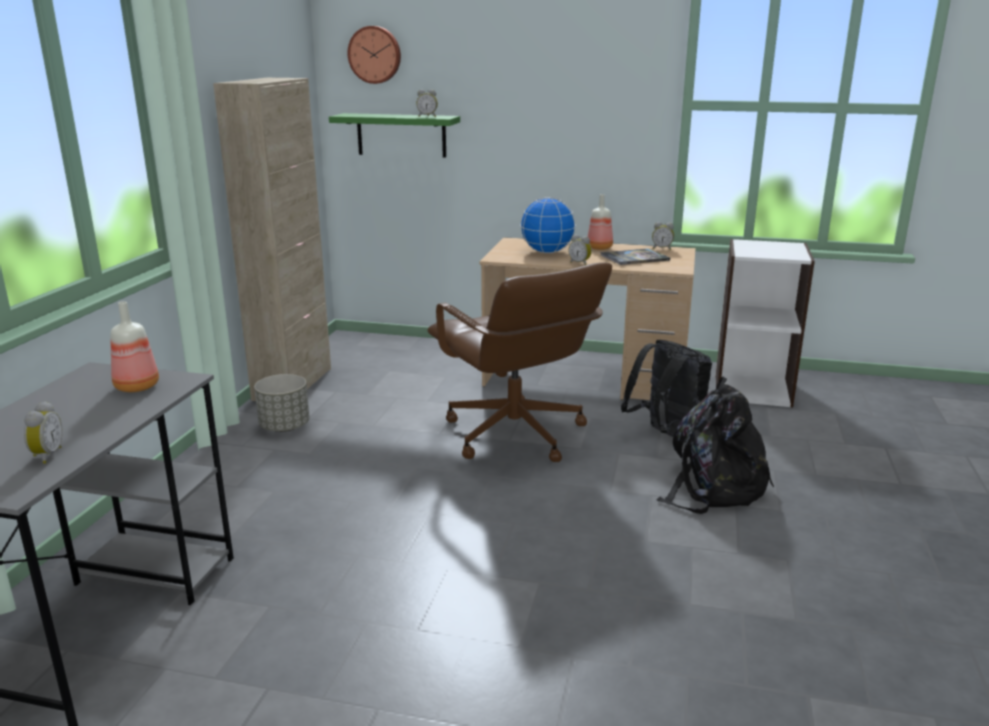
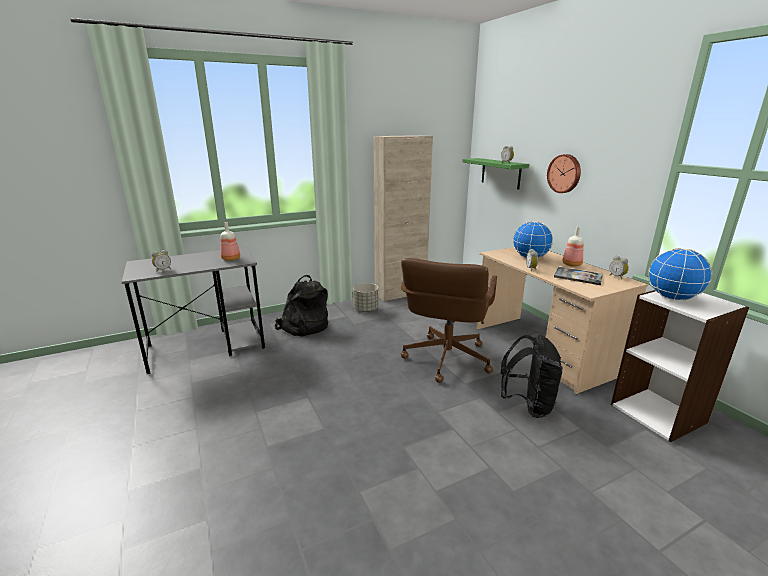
camera: 50 degrees right, 0 degrees up
(375, 54) = (496, 124): wall clock -> wall clock (564, 173)
(713, 487) = (497, 448): black backpack -> black backpack (303, 326)
(756, 251) = (671, 298): none -> globe

